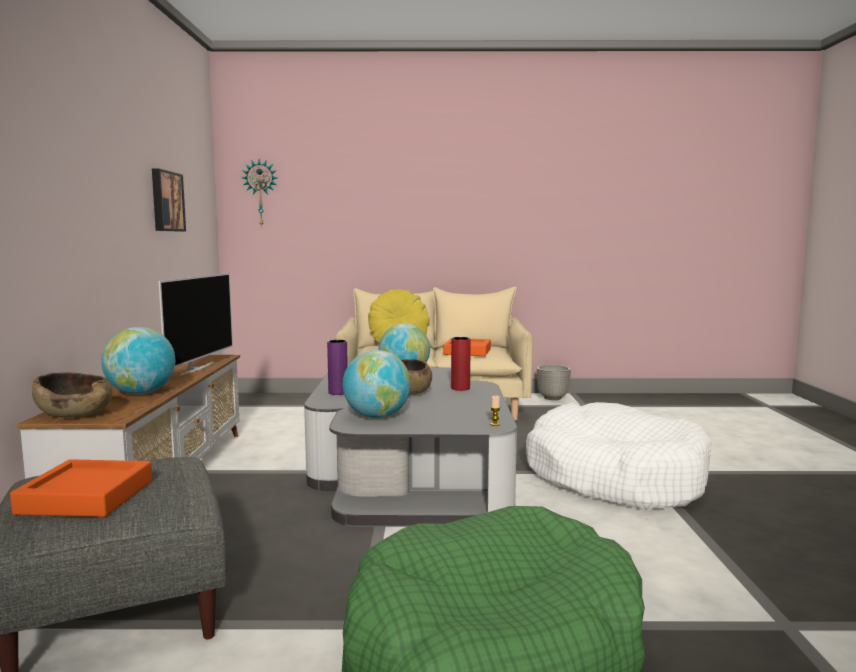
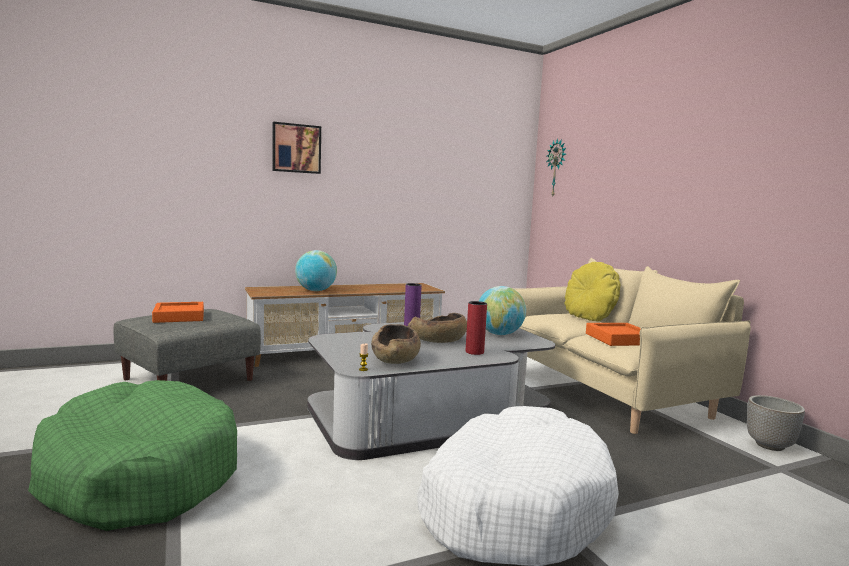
camera: 65 degrees right, 0 degrees up
(75, 413) = (267, 289): brown bowl -> brown bowl (395, 359)
(166, 201) = (440, 176): picture -> picture (296, 148)
(197, 368) = (389, 290): television -> none
(377, 416) = (355, 340): globe -> none

